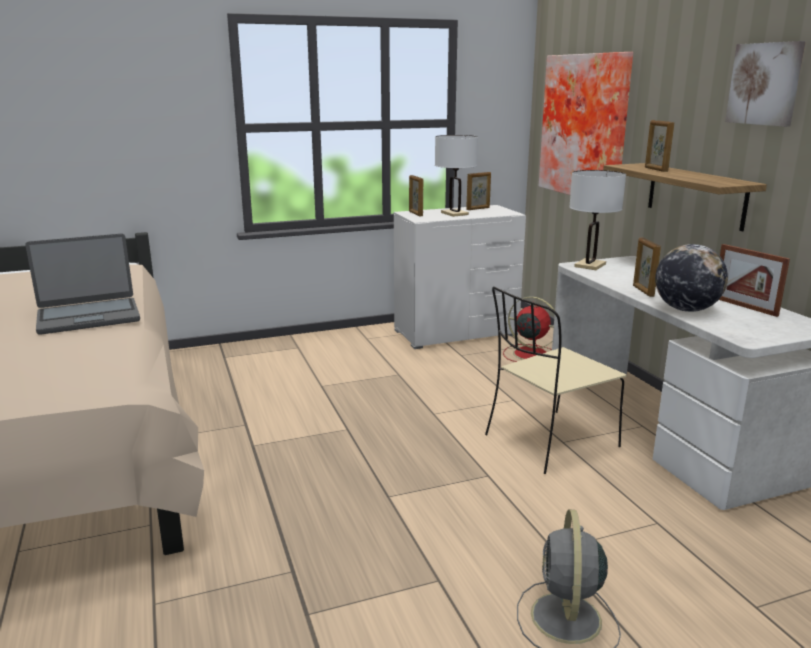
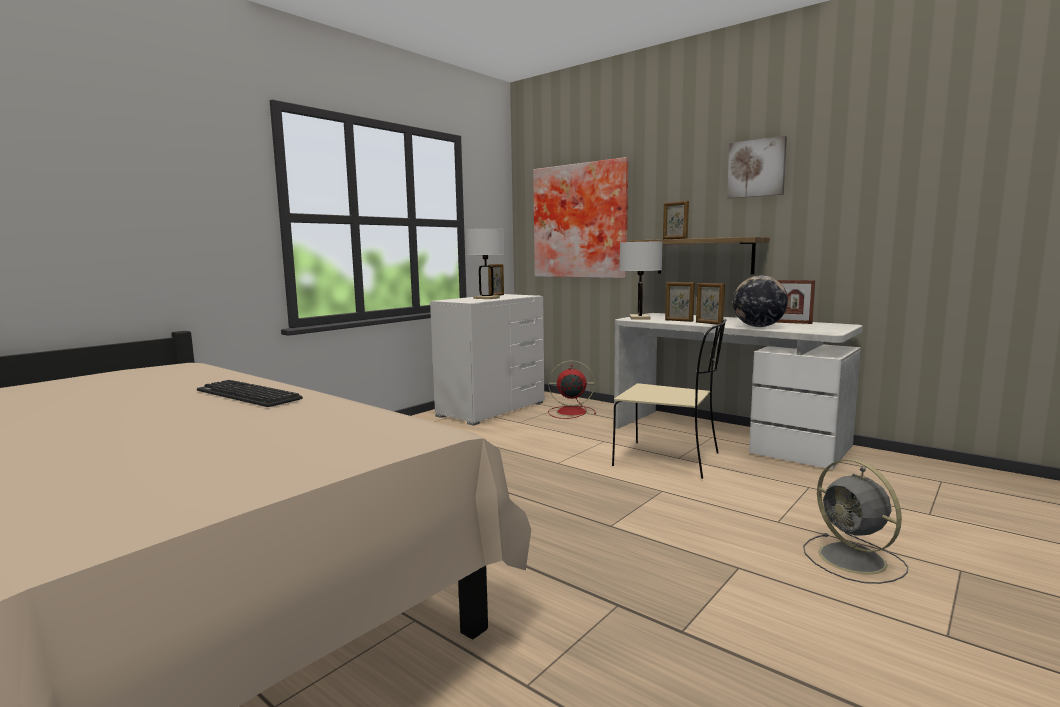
camera: 30 degrees left, 10 degrees down
(88, 317) = (248, 395): laptop -> keyboard
(415, 214) = (454, 300): picture frame -> picture frame (678, 320)
(548, 442) = (669, 460): beige chair -> beige chair turned 90 degrees counterclockwise

